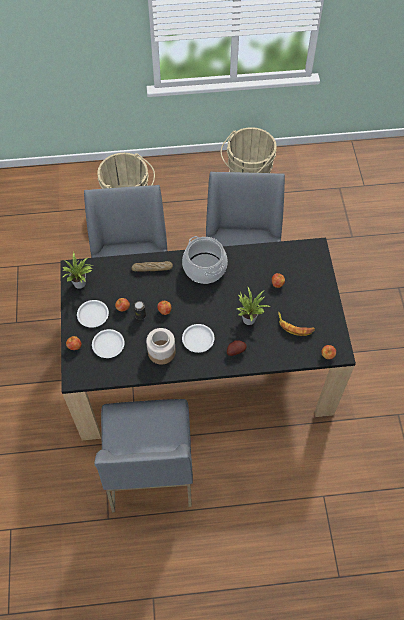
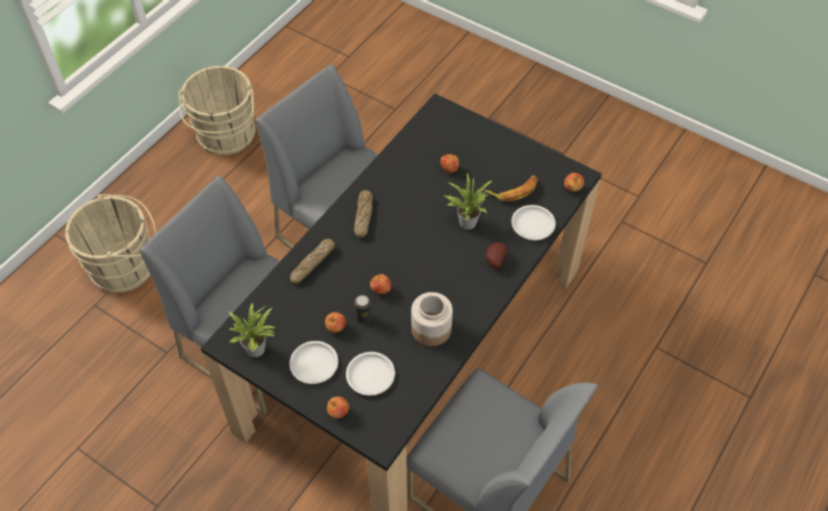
camera: 50 degrees left, 5 degrees down
(198, 339) = (448, 283): white plate -> white plate (533, 224)
(204, 268) = (363, 216): cooking pot -> bread

